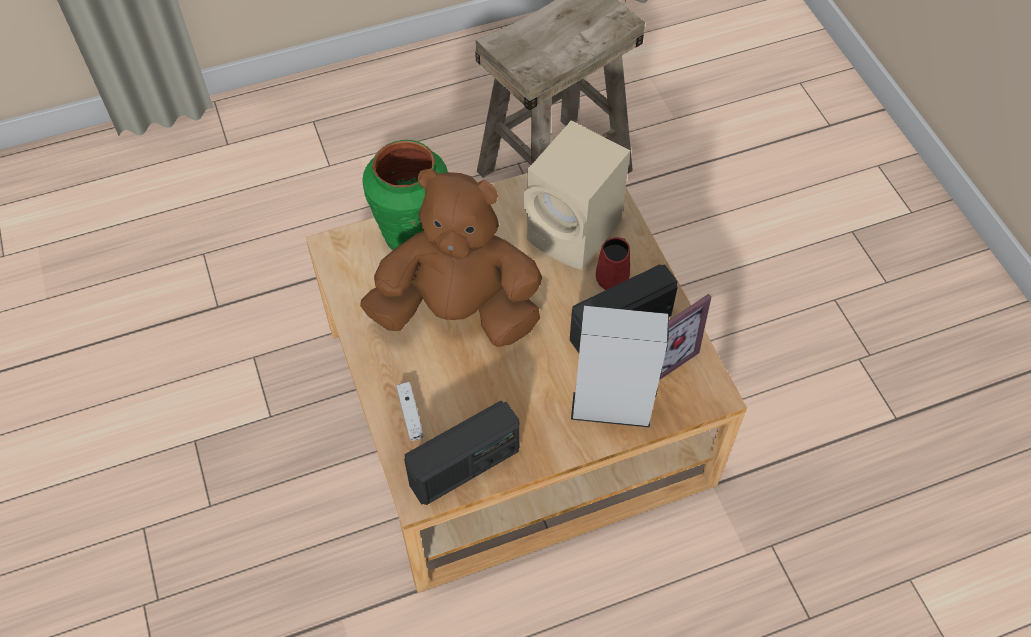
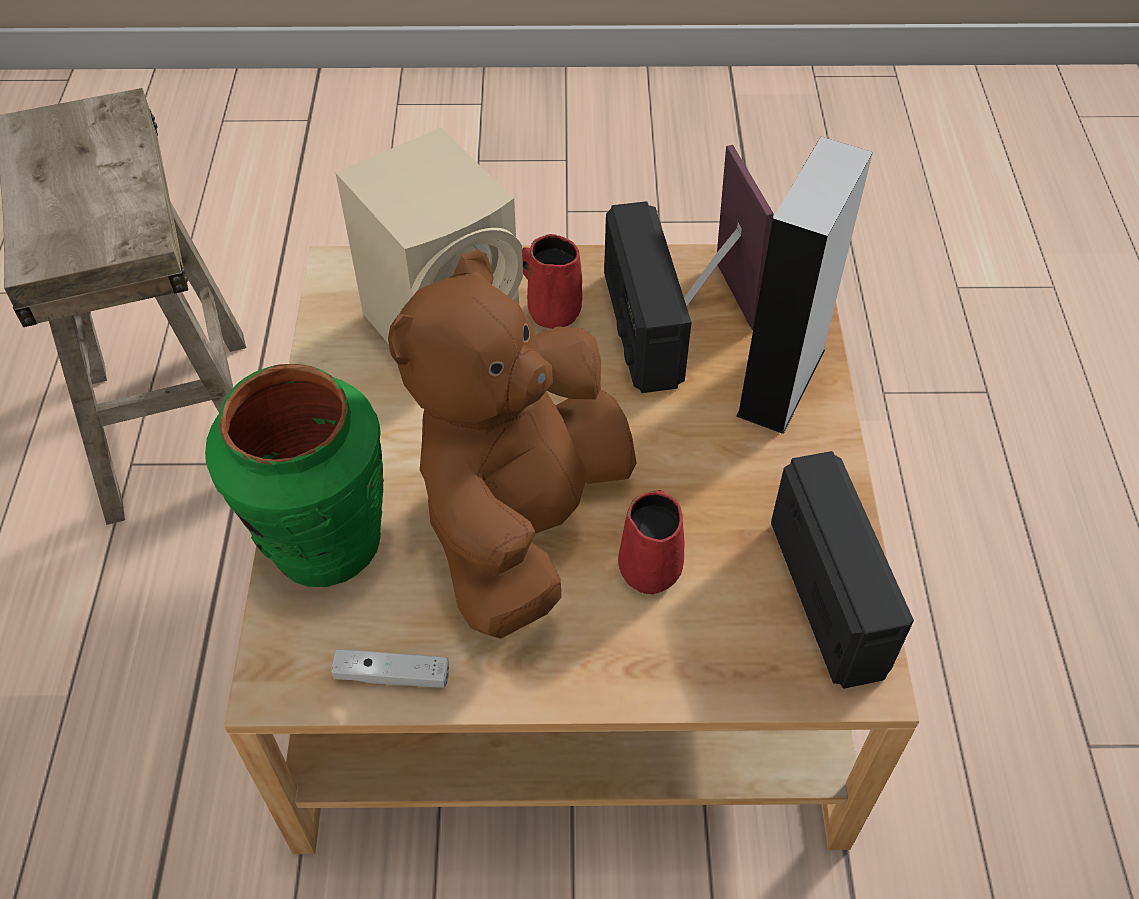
camera: 70 degrees left, 5 degrees down
(410, 414) = (702, 649): white game controller -> white game controller (392, 675)
(452, 377) = (650, 567): none -> red mug

